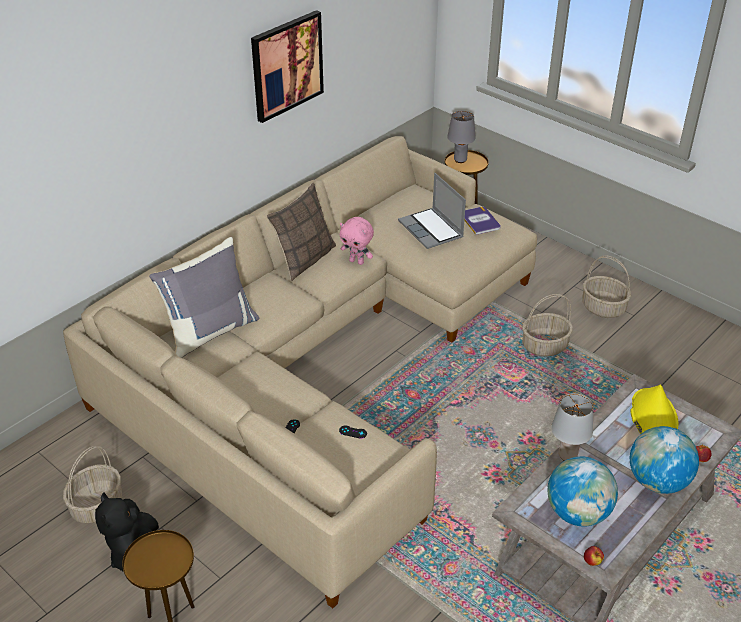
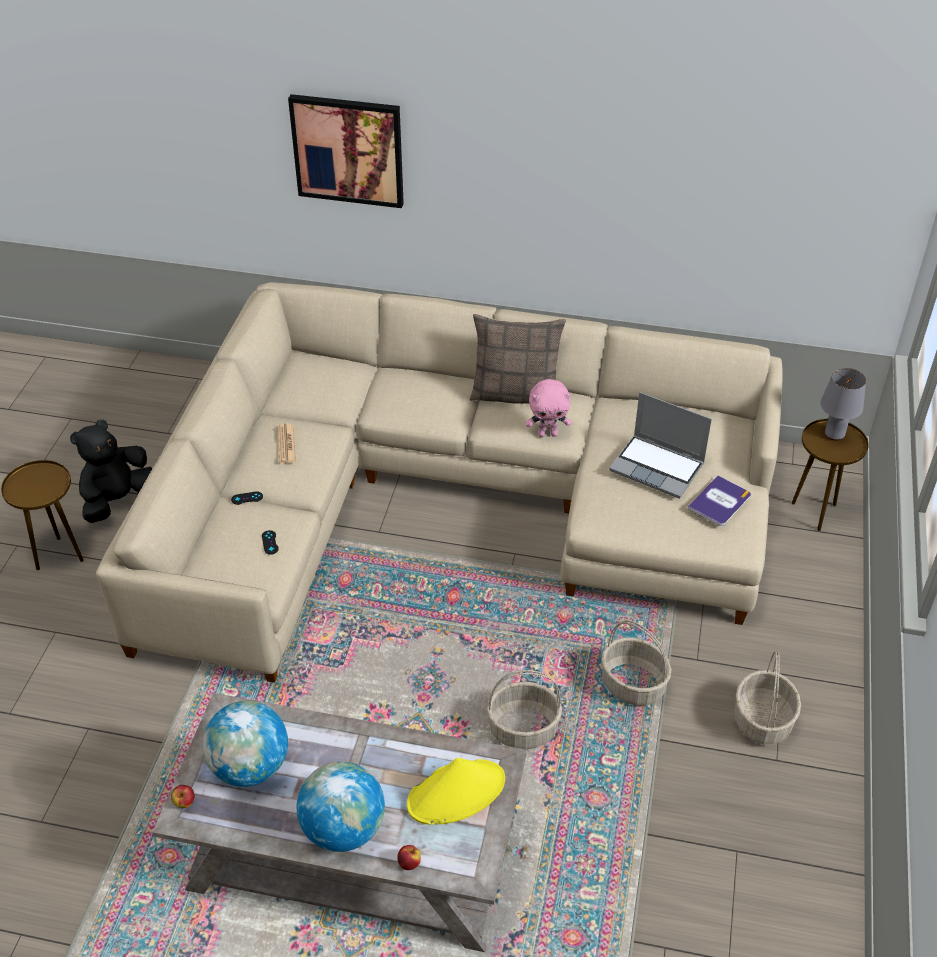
camera: 60 degrees right, 5 degrees up
(97, 505) = (159, 445): basket -> basket (524, 728)
(210, 331) = (347, 382): grey pillow -> none
(252, 386) = (286, 444): none -> newspaper
(286, 65) = (612, 174): picture -> picture (348, 150)
(357, 261) = (548, 434): pink plush toy -> pink plush toy turned 90 degrees counterclockwise
(432, 230) = (658, 467): laptop -> laptop turned 90 degrees counterclockwise
(567, 456) = (335, 729): grey table lamp -> none

